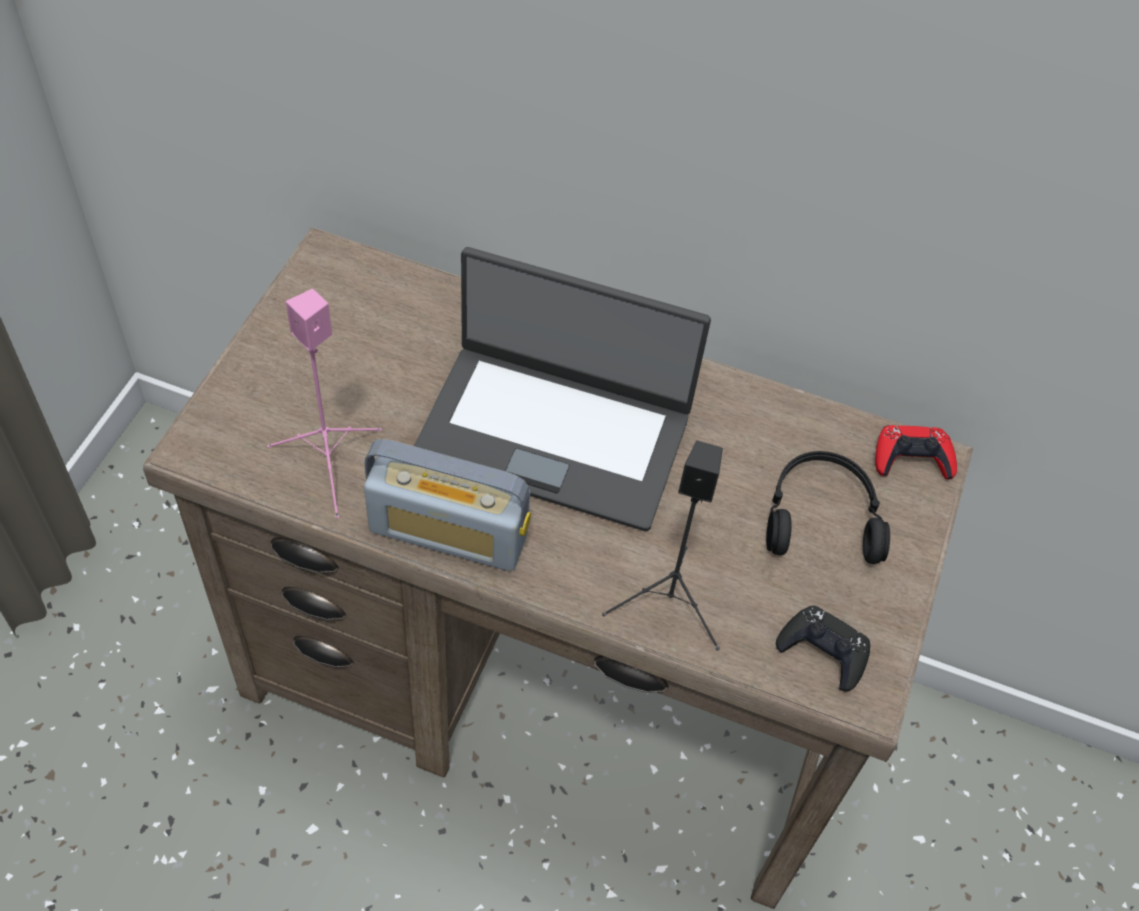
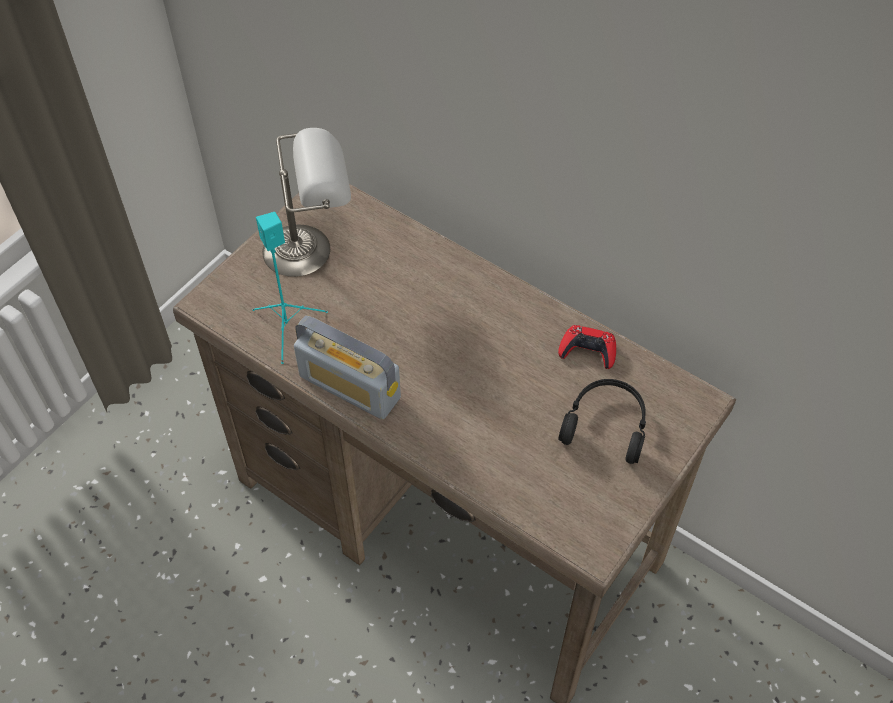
camera: 20 degrees right, 0 degrees up
(327, 339) = (311, 246): none -> white table lamp
(329, 464) = (287, 328): pink speaker -> turquoise speaker
(554, 433) = (440, 335): laptop -> none
(670, 603) = (481, 462): black speaker -> none
(823, 651) = (575, 515): black game controller -> none
(911, 458) = (686, 398): red game controller -> red game controller (588, 351)

